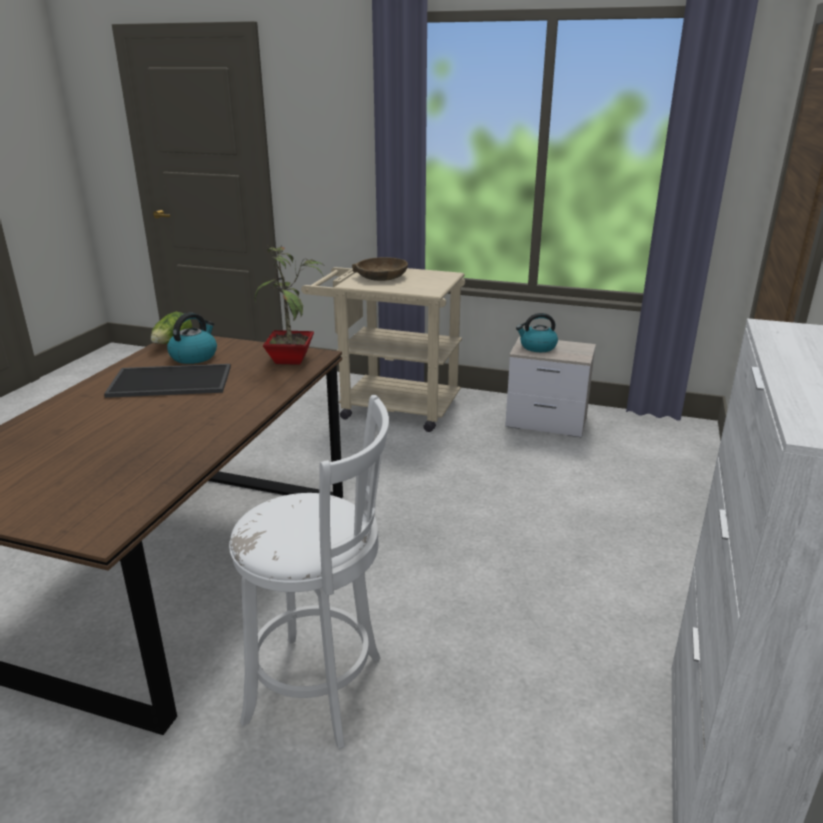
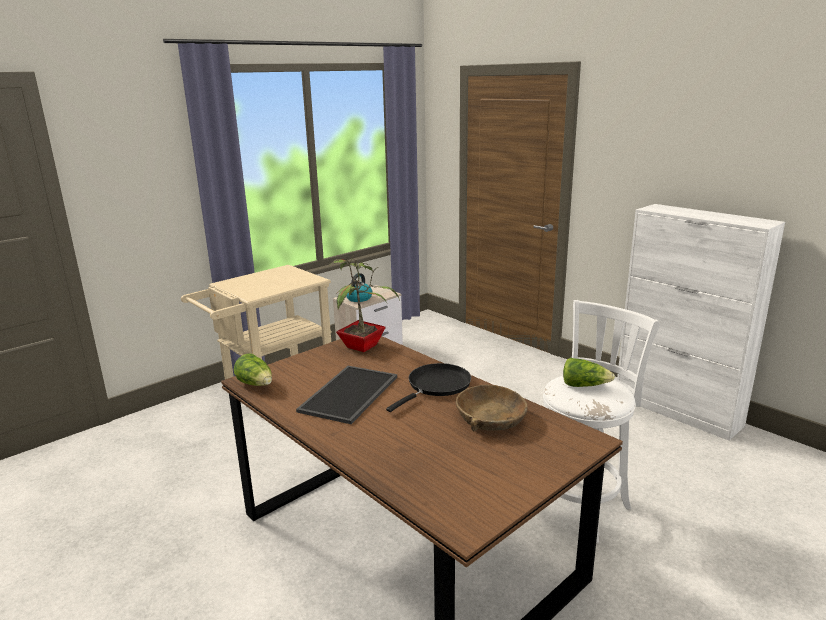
camera: 60 degrees left, 5 degrees down
(194, 356) = (303, 379): kettle -> none
(211, 415) = (436, 386): none -> black frying pan
(305, 516) = (584, 385): none -> lettuce
(381, 277) = (253, 285): brown bowl -> brown bowl (490, 418)

